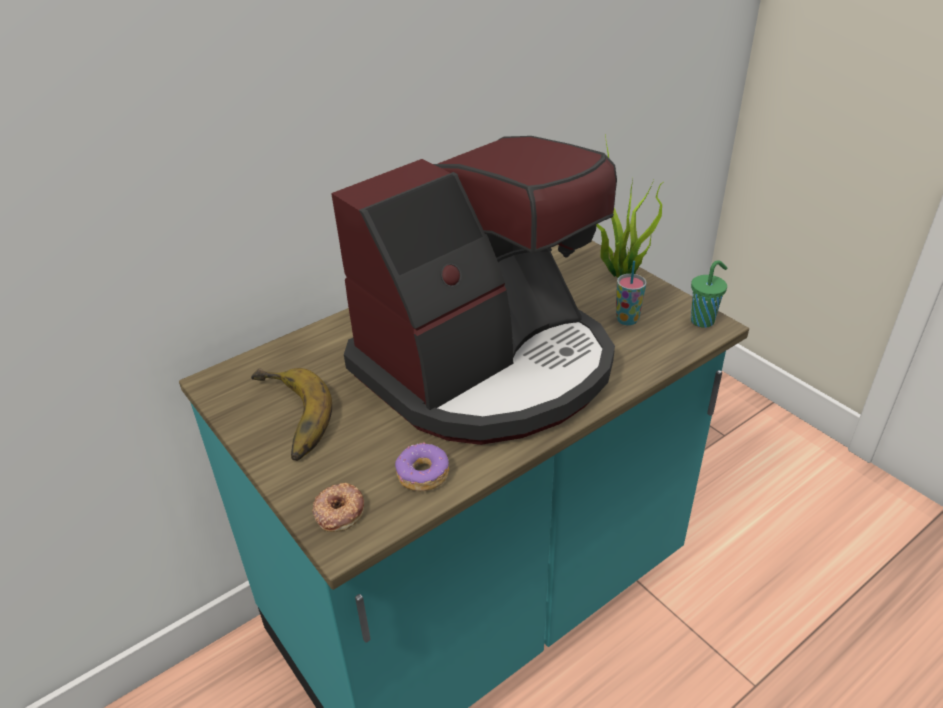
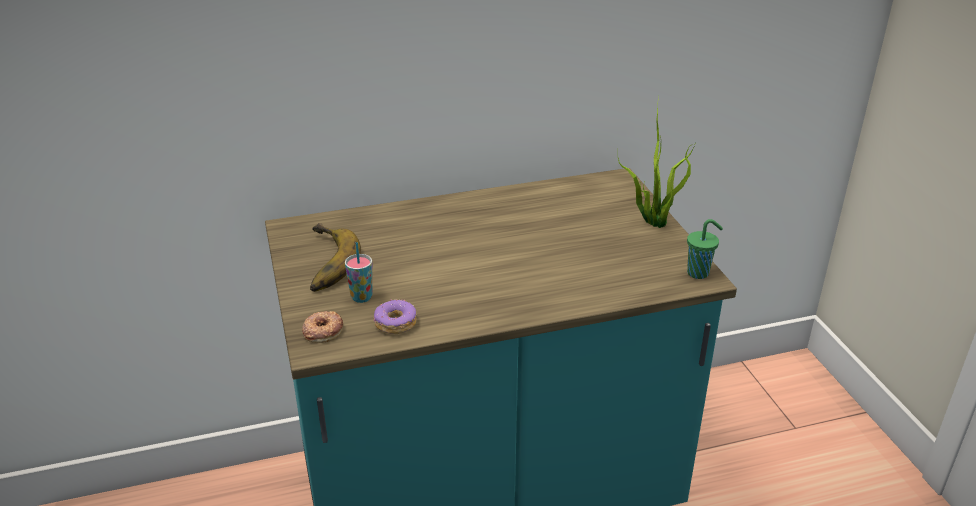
camera: 20 degrees right, 5 degrees down
(487, 367) = (493, 265): coffee machine -> none
(627, 320) = (632, 257): cup -> cup (361, 297)

